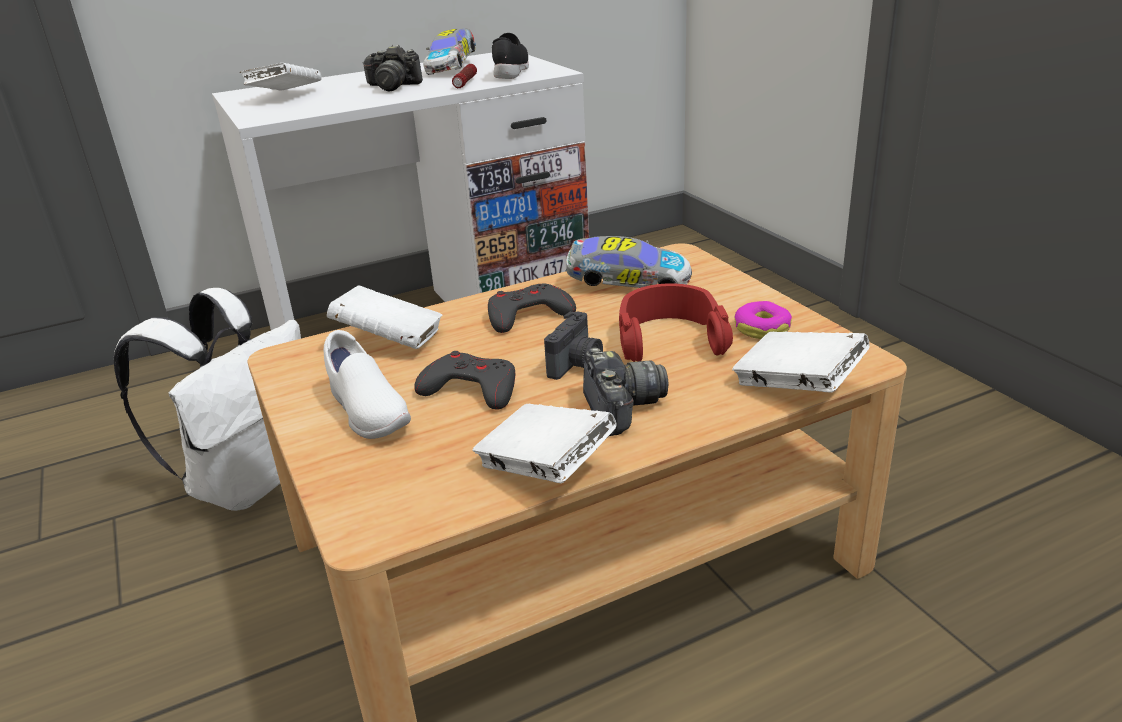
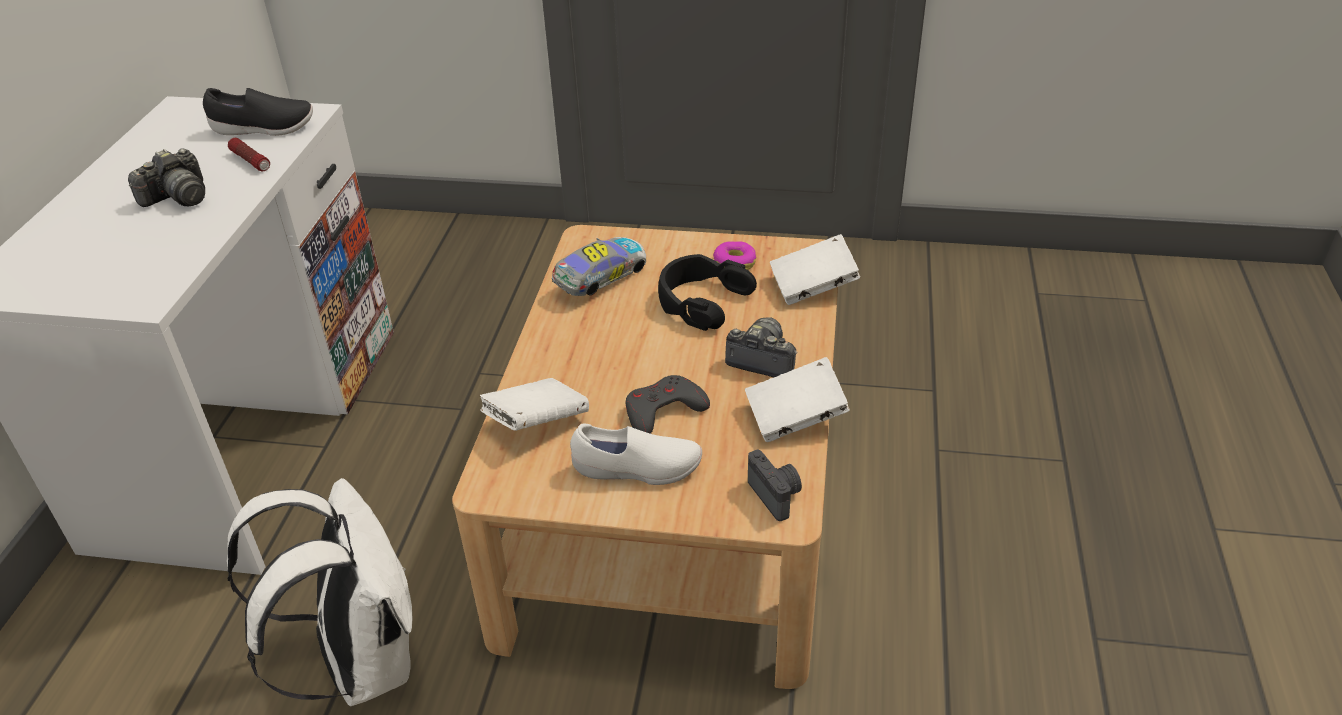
camera: 55 degrees left, 10 degrees up
(286, 96) = (76, 264): white book -> none
(452, 68) = (173, 147): toy car -> none
(511, 72) = (264, 129): black shoe -> black shoe turned 135 degrees clockwise
(528, 315) = (587, 342): grey game controller -> none
(577, 365) = (688, 353): camera -> camera (776, 495)
(670, 338) = (701, 301): red headphones -> black headphones

